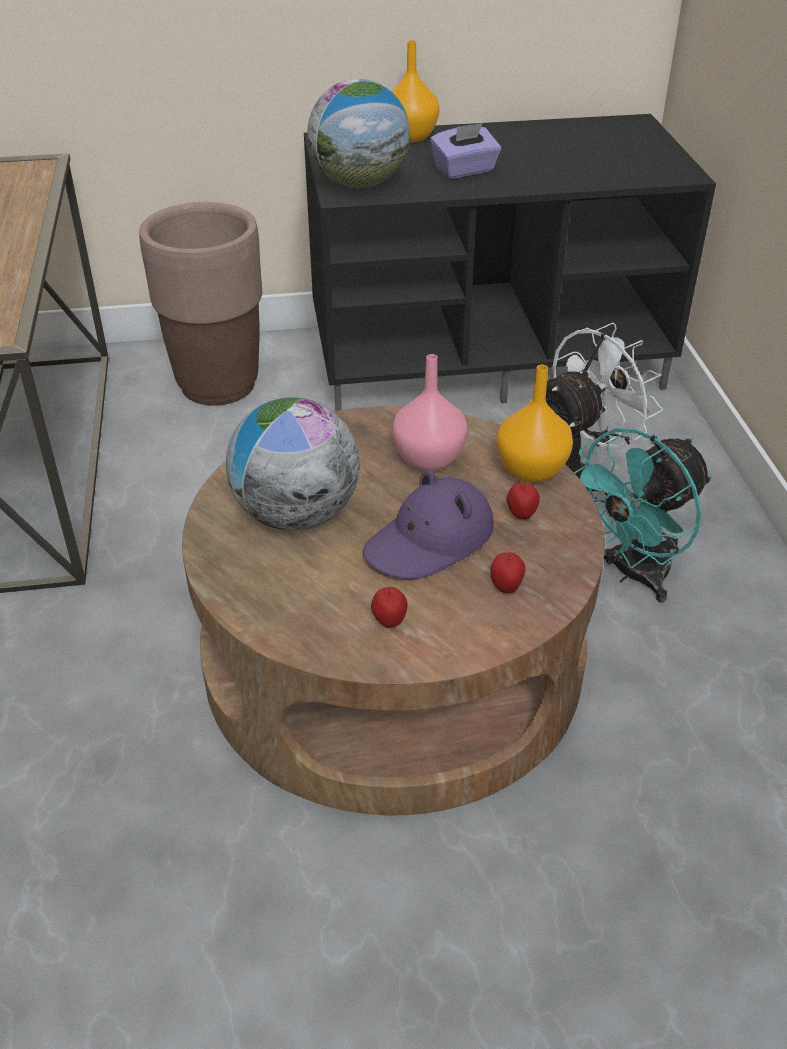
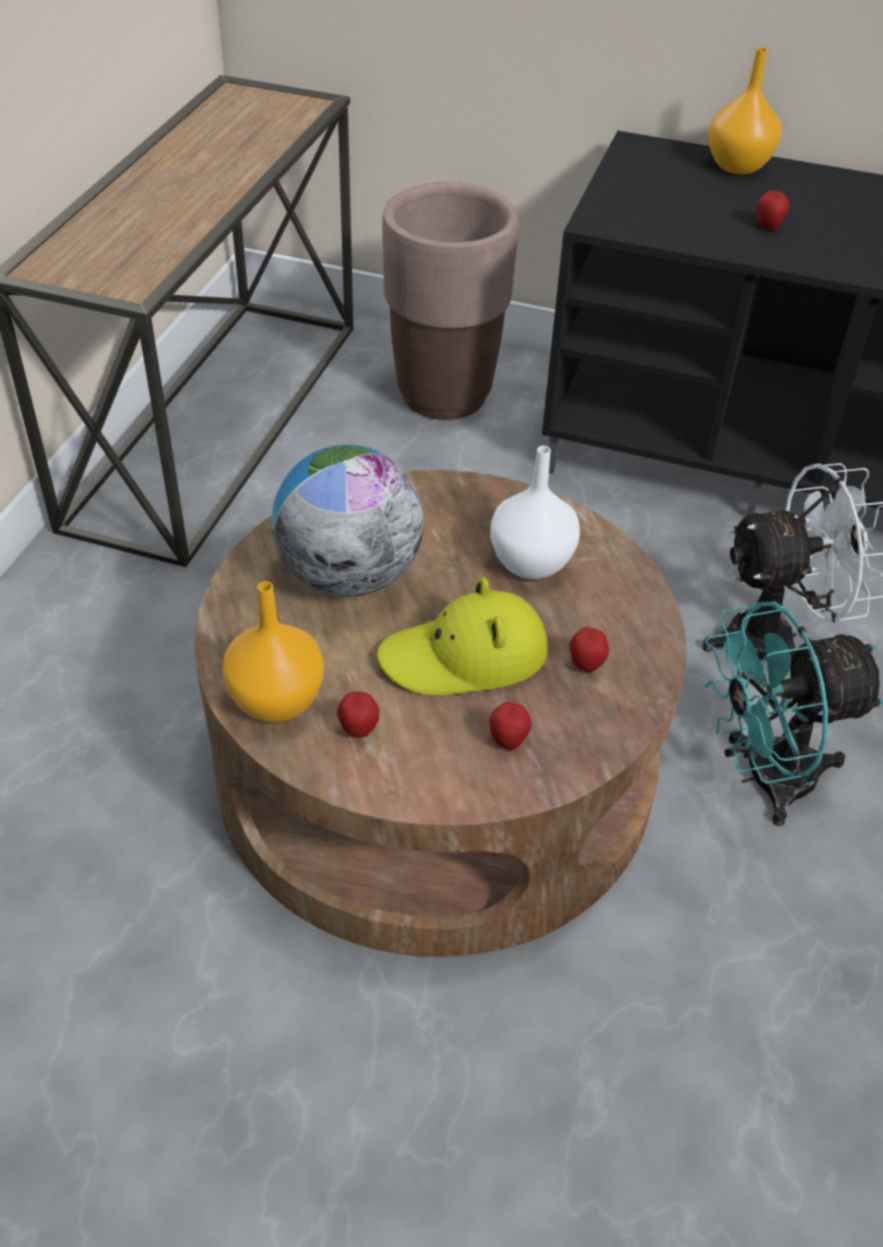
camera: 25 degrees right, 5 degrees up
(360, 183) = (630, 211): globe -> none
(428, 460) = (529, 564): pink vase -> white vase
(429, 541) = (465, 656): purple hat -> yellow hat
(464, 170) = (768, 226): purple tissue box -> apple
(532, 471) = (636, 618): orange vase -> orange vase (276, 703)

